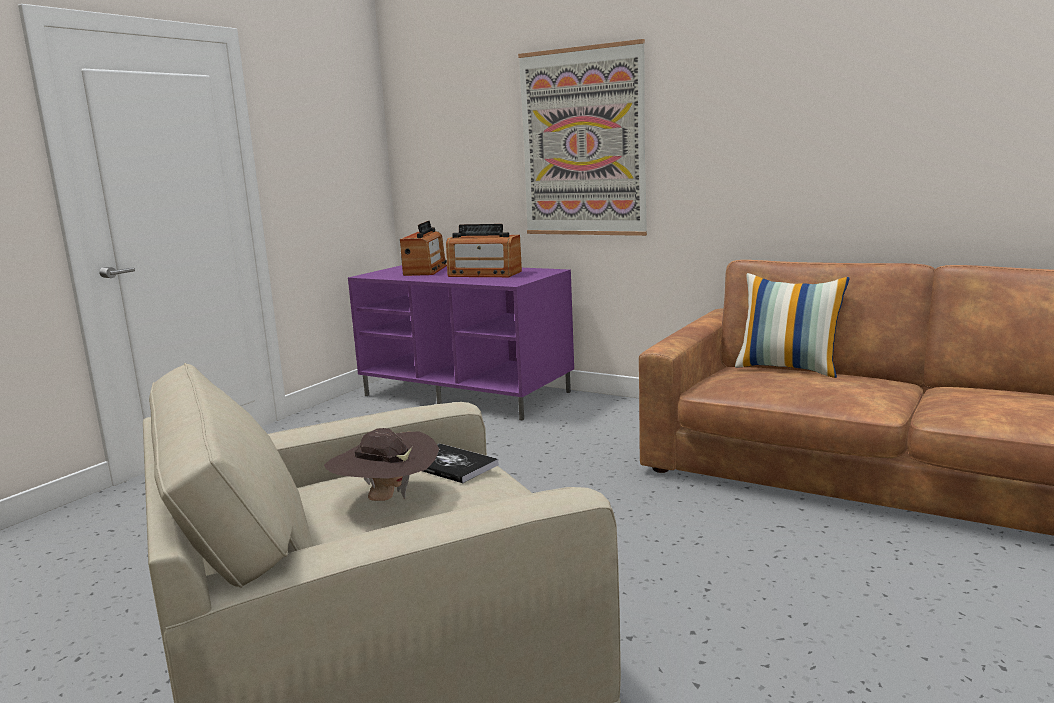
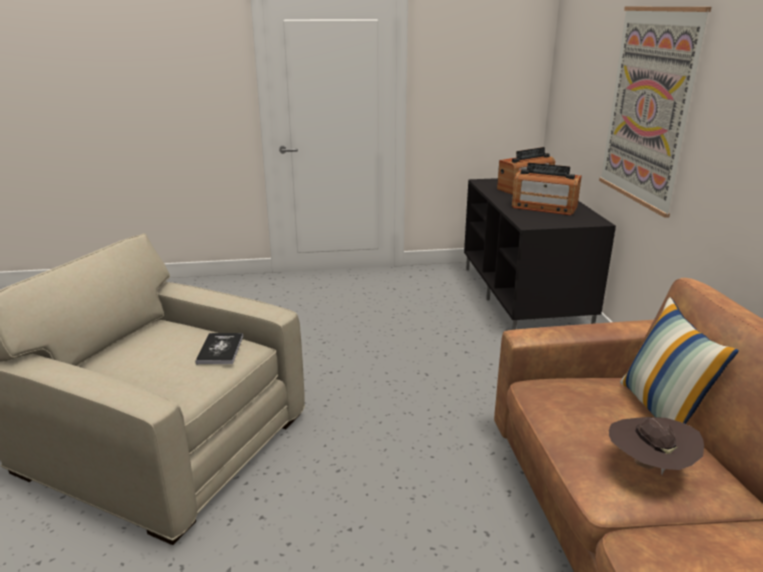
camera: 50 degrees right, 10 degrees up
(386, 499) = (158, 352): brown hat -> brown hat (648, 467)
(468, 393) = (525, 298): purple tv stand -> black tv stand
(484, 274) = (544, 207): radio -> radio turned 45 degrees counterclockwise

